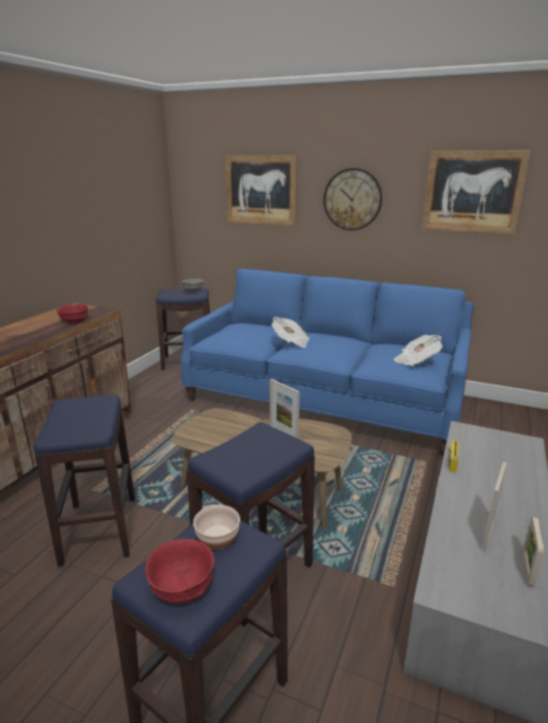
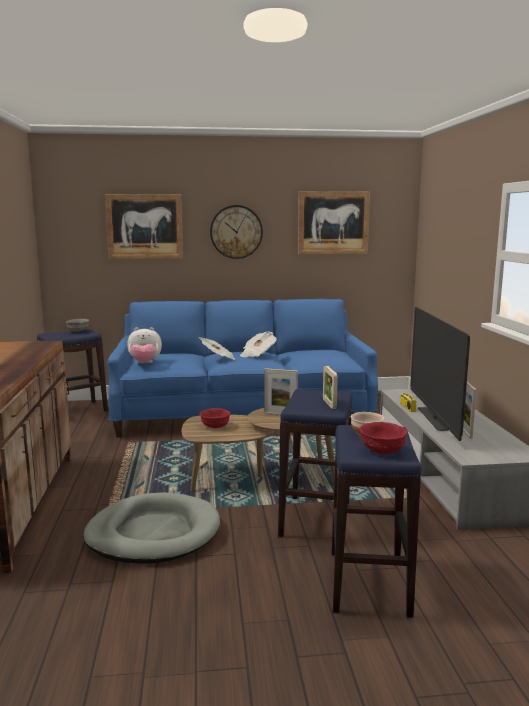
camera: 30 degrees left, 10 degrees down
(74, 321) = (35, 351): red bowl -> red bowl (214, 426)
(100, 529) = (153, 533): stool -> grey dog bed
(220, 336) = (145, 363): none -> plush toy
(416, 361) = (331, 355): newspaper -> newspaper (257, 354)
(466, 494) = (433, 419): none -> television
(527, 569) = (500, 439): picture frame -> picture frame (329, 404)

